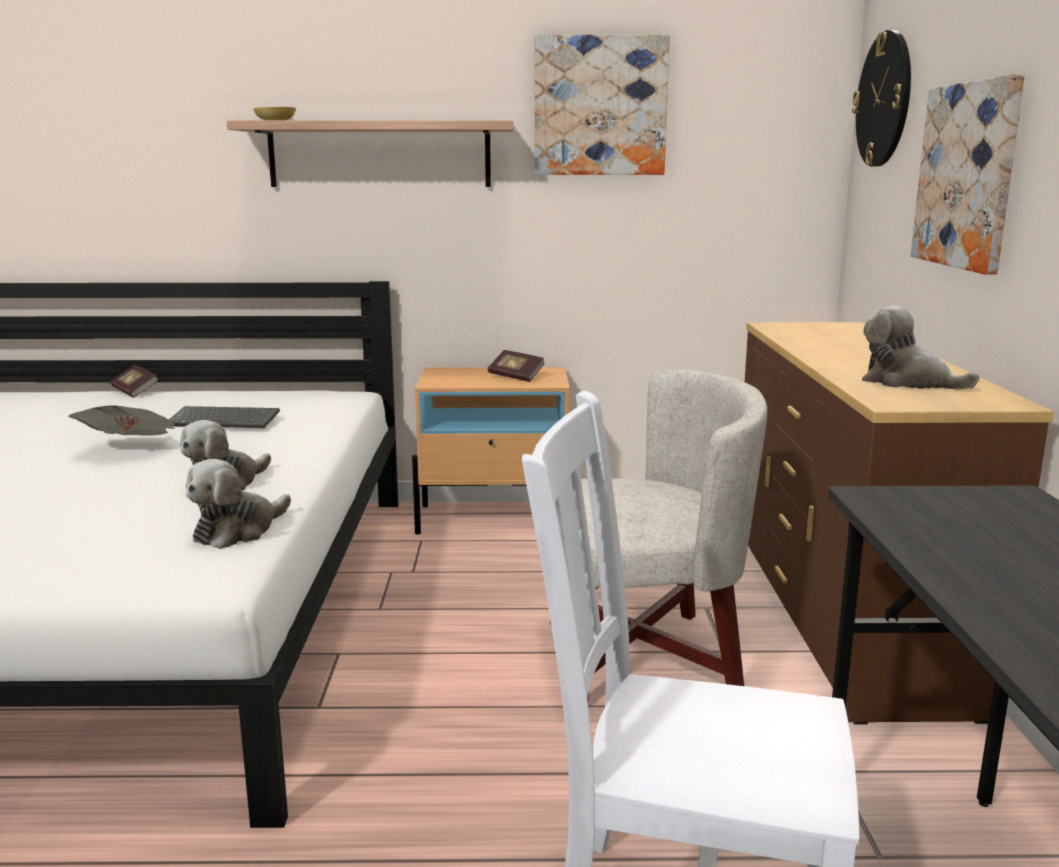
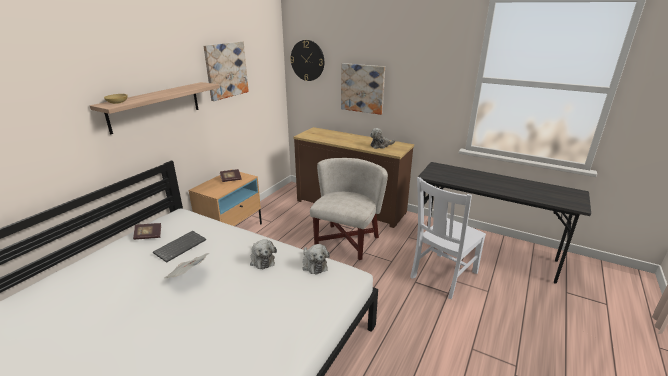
camera: 60 degrees left, 10 degrees up
(135, 392) = (76, 264): book -> book (148, 236)

